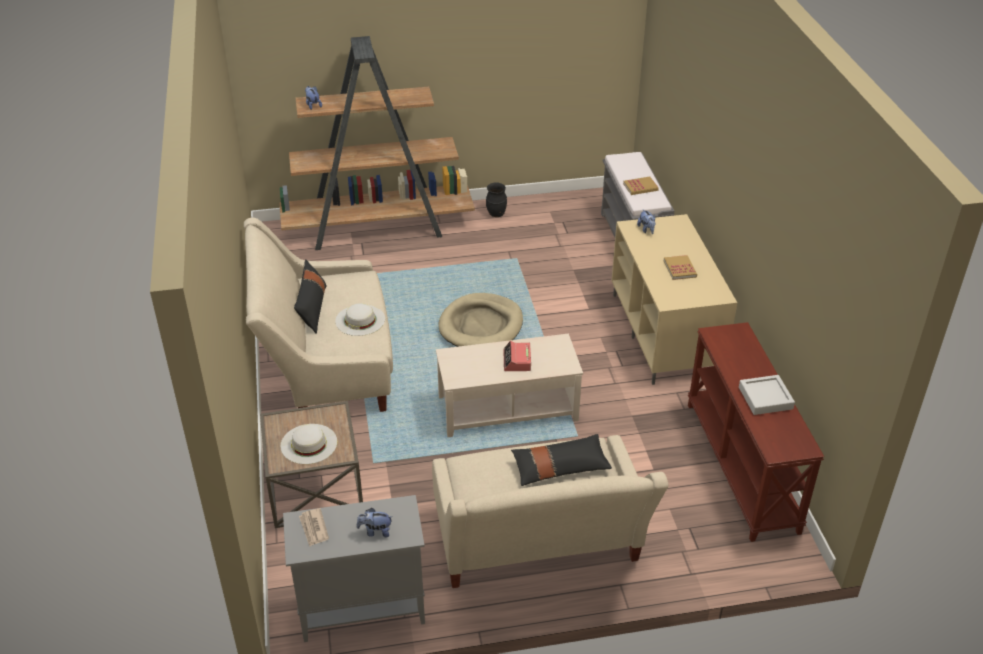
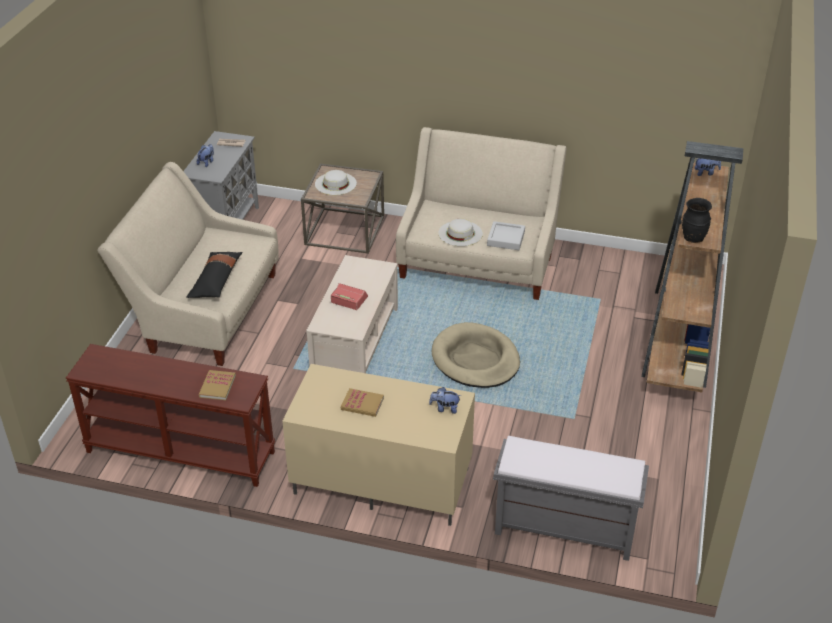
camera: 115 degrees right, 0 degrees up
(312, 308) = (492, 214): black pillow -> none
(496, 214) = (671, 432): black vase -> black vase (693, 238)
(640, 187) = (553, 460): book -> book (217, 386)
(765, 398) = (151, 375): grey tray -> grey tray (506, 239)

